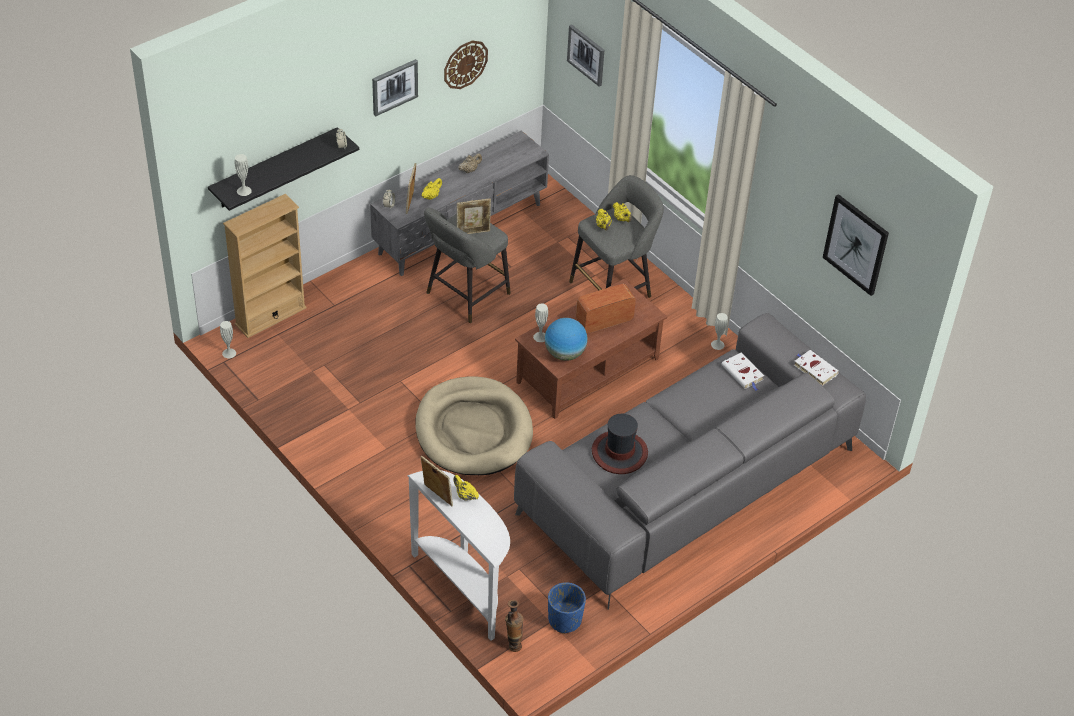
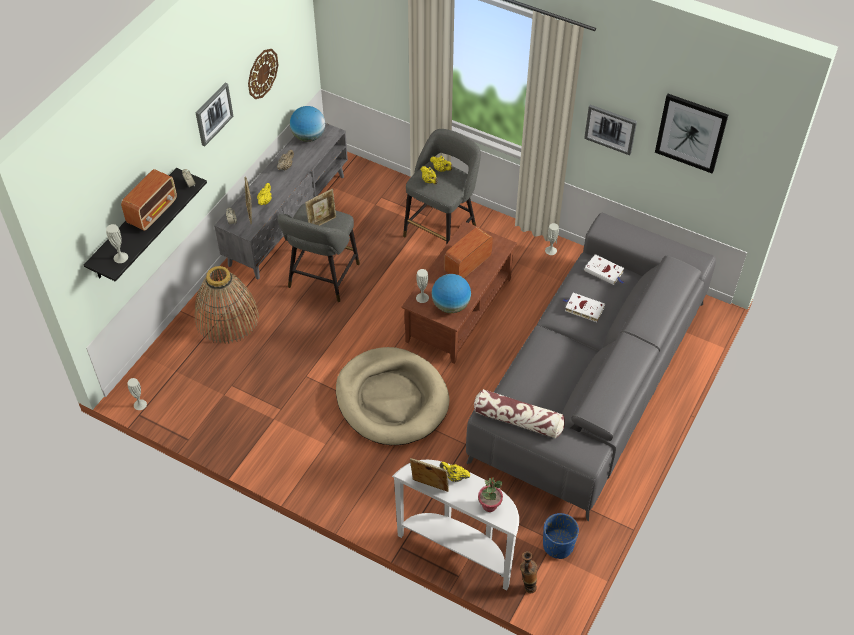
camera: 20 degrees left, 5 degrees up
(270, 316) = (161, 356): beige bookcase -> none
(294, 160) = (153, 212): none -> radio
(352, 302) = (227, 318): none -> basket
(484, 532) = (489, 505): none -> potted plant
(508, 148) = (308, 136): none -> globe
(565, 475) = (518, 420): none -> pillow
(586, 54) = (364, 33): picture -> picture (610, 129)
(619, 453) = (544, 380): hat -> none
(814, 369) = (666, 249): white book -> white book (583, 308)

